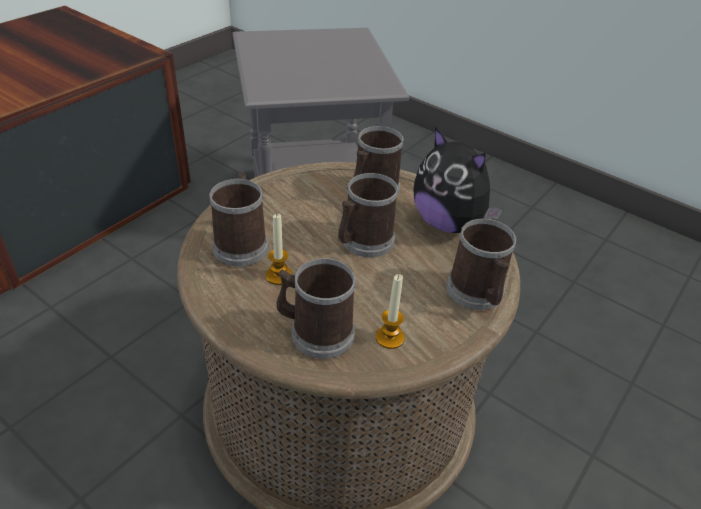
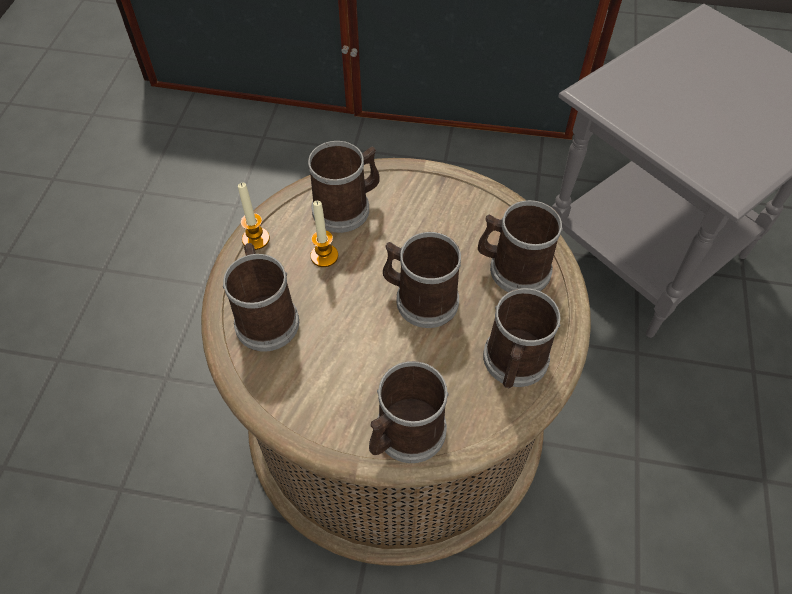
camera: 65 degrees right, 15 degrees up
(389, 338) = (294, 379): candle -> candle (256, 239)
(448, 223) = (513, 364): plush toy -> mug

